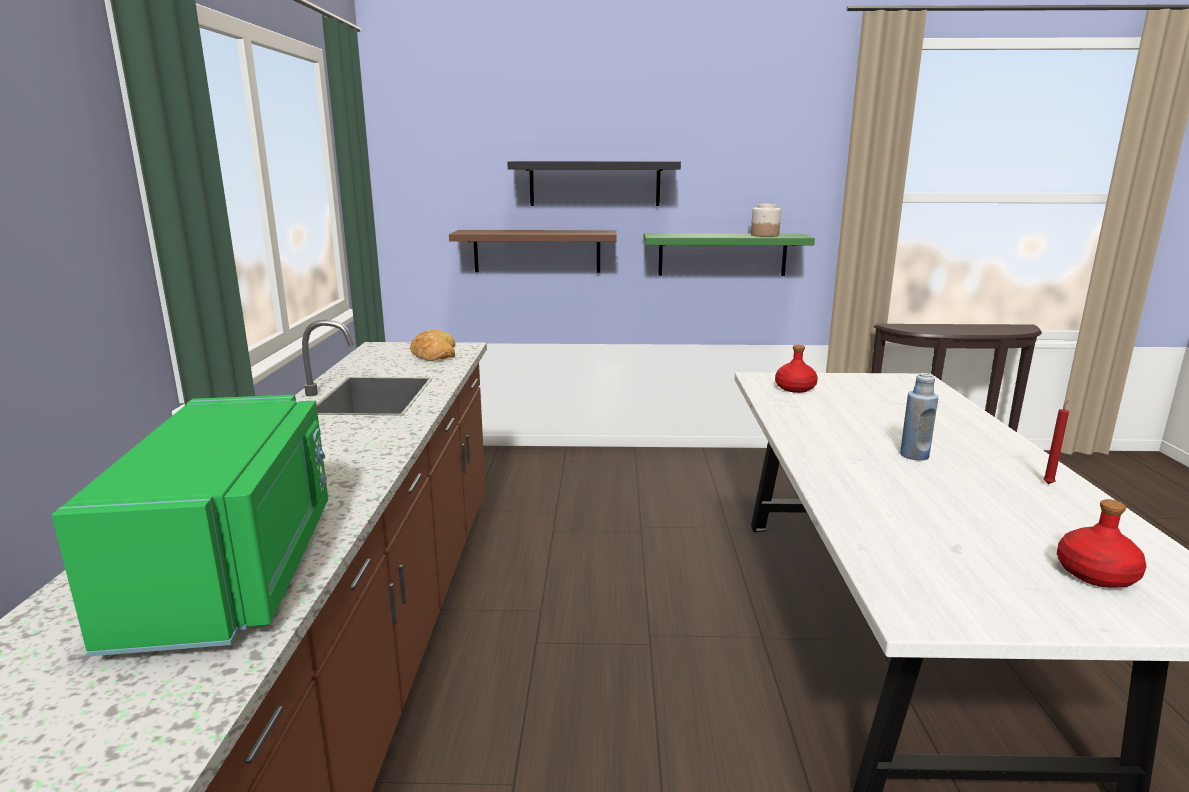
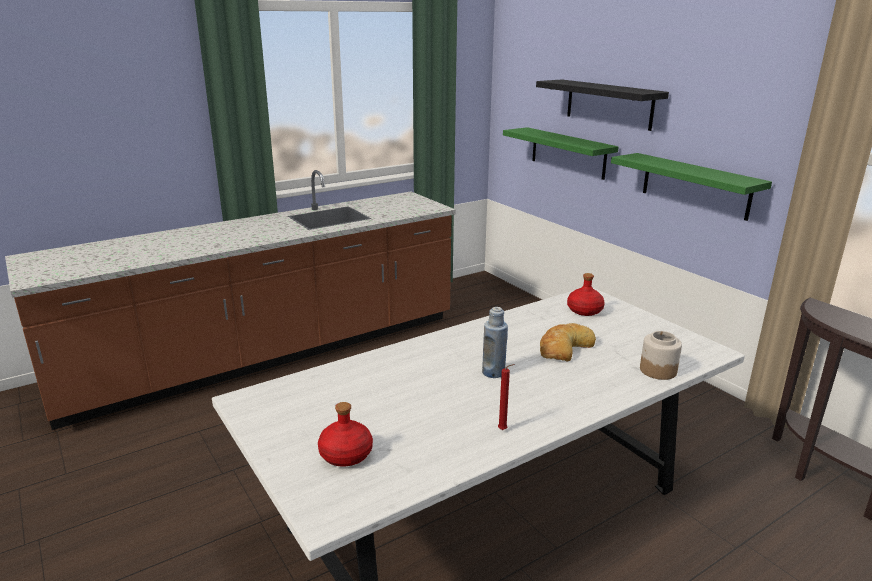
camera: 55 degrees right, 5 degrees up
(236, 571) = (132, 255): green microwave -> none
(434, 353) = (413, 207): bread -> bread (564, 347)
(537, 251) = (568, 153): brown shelf -> green shelf
(764, 235) = (715, 175): jar -> jar (658, 370)

